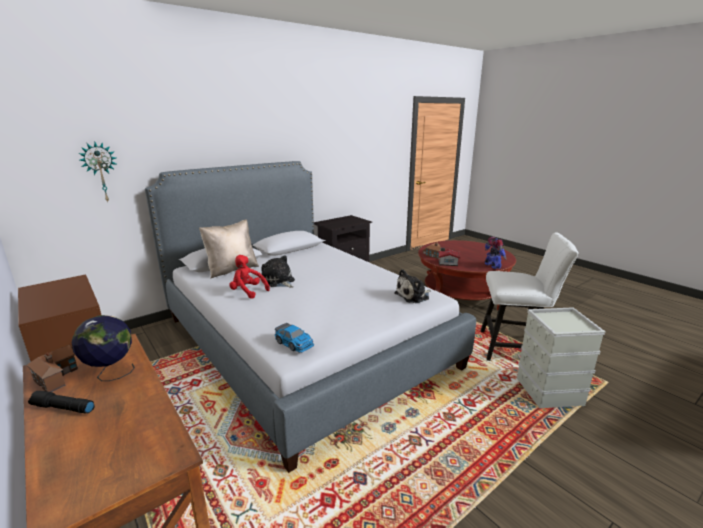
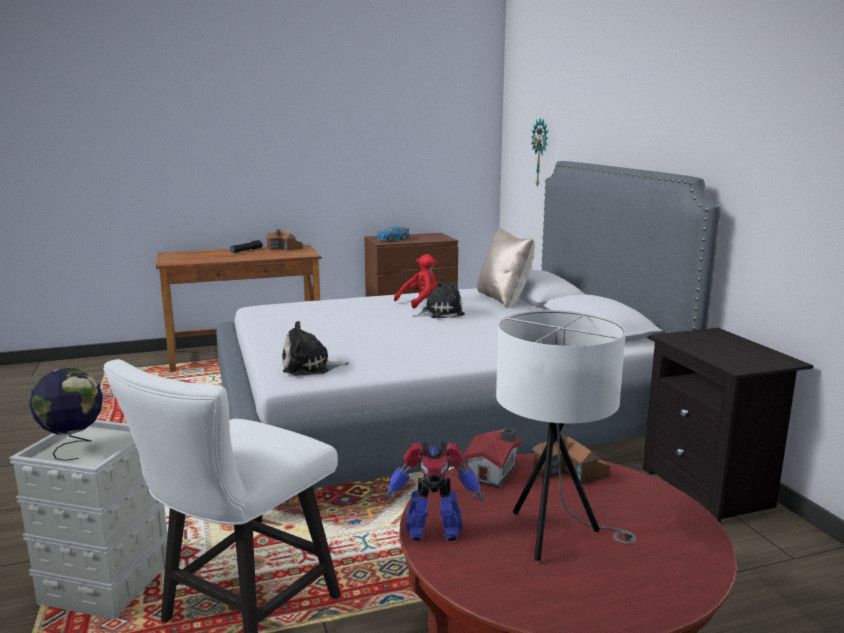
camera: 110 degrees right, 5 degrees down
(111, 373) = (269, 254): globe -> globe (73, 448)
(294, 343) = (273, 307): toy car -> toy car (392, 239)
(413, 296) = (310, 367): plush toy -> plush toy turned 90 degrees counterclockwise
(471, 254) = (555, 536): none -> white table lamp

